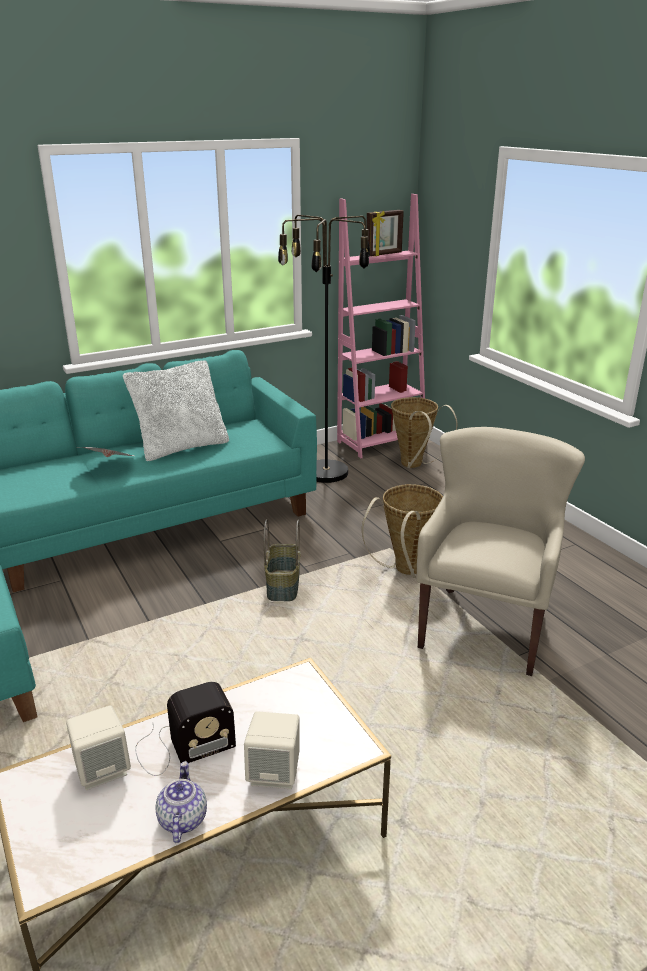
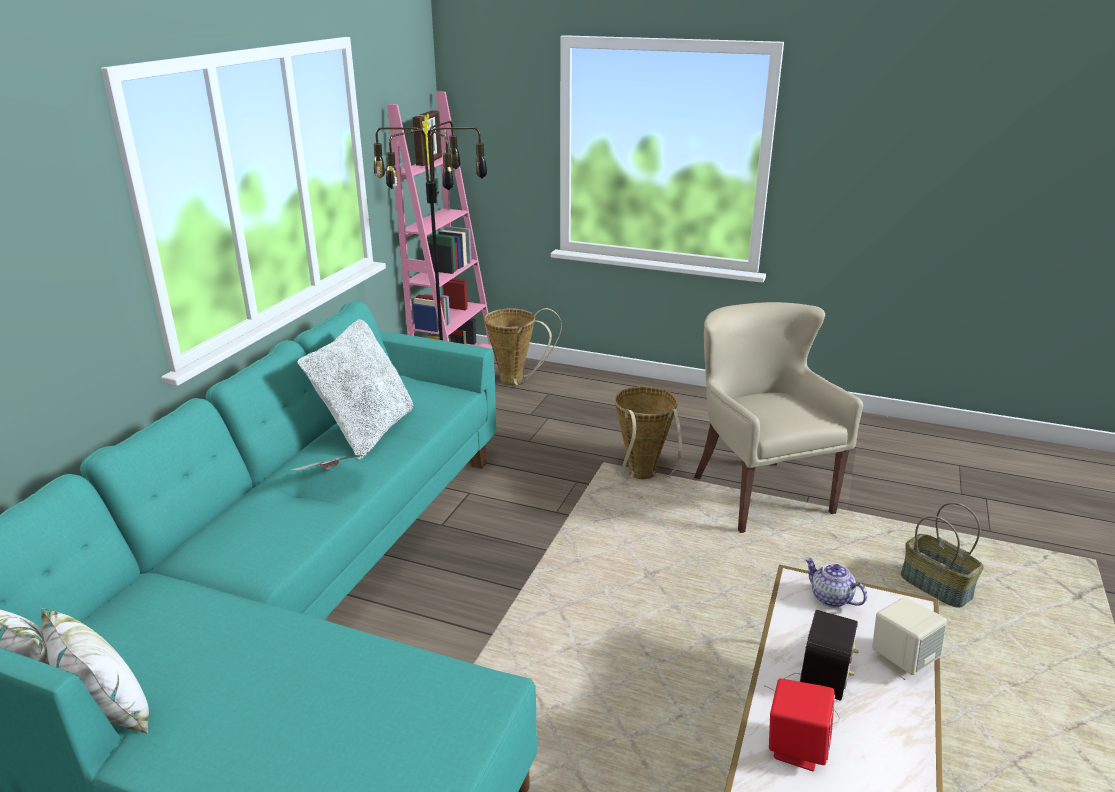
camera: 40 degrees left, 0 degrees up
(102, 769) = (796, 747): beige speaker -> red speaker
(182, 819) = (908, 736): teapot -> teapot (830, 598)
(284, 586) = (566, 537): basket -> basket (936, 586)

